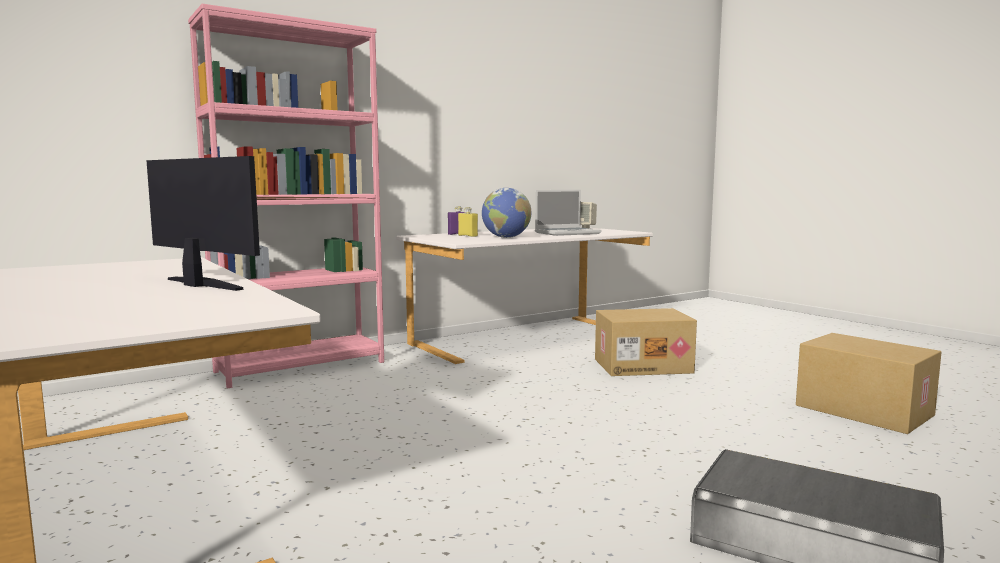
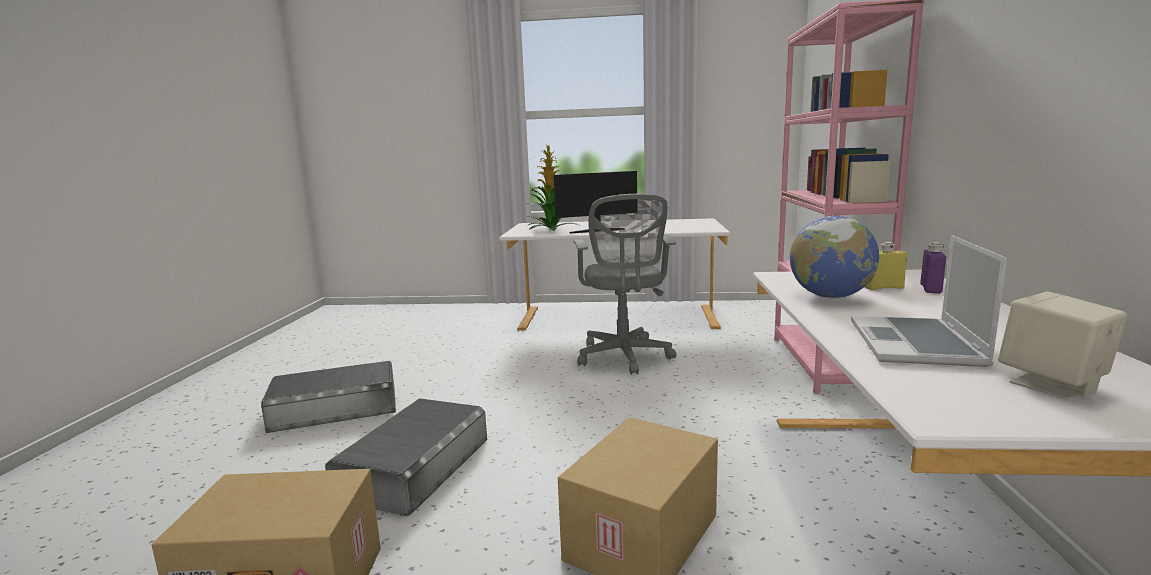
camera: 130 degrees right, 5 degrees up
(167, 305) = (551, 229): none -> potted plant
(364, 435) = (624, 357): none -> grey office chair
(740, 433) = (414, 466): none -> grey storage box

